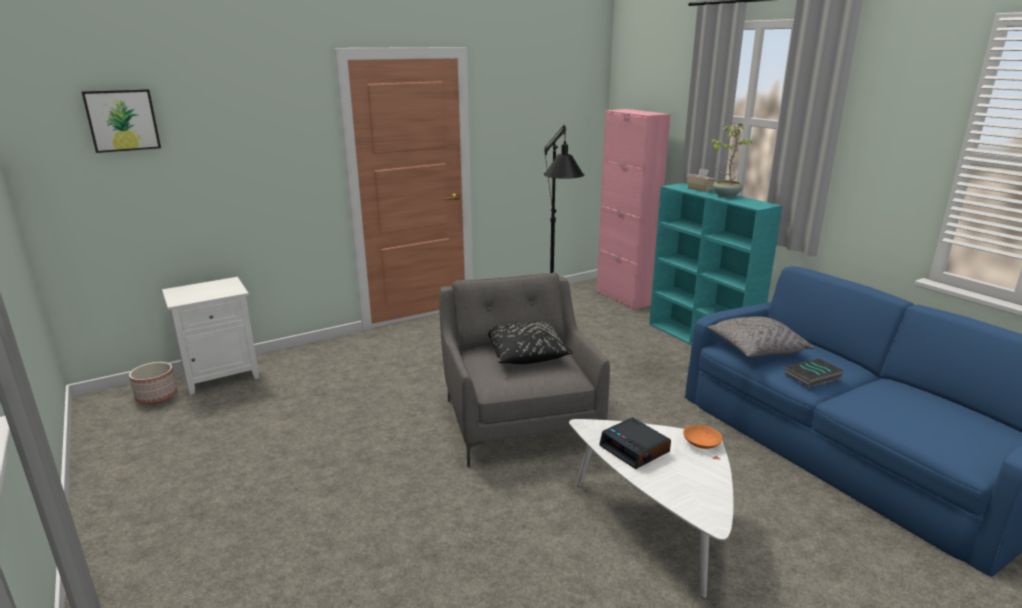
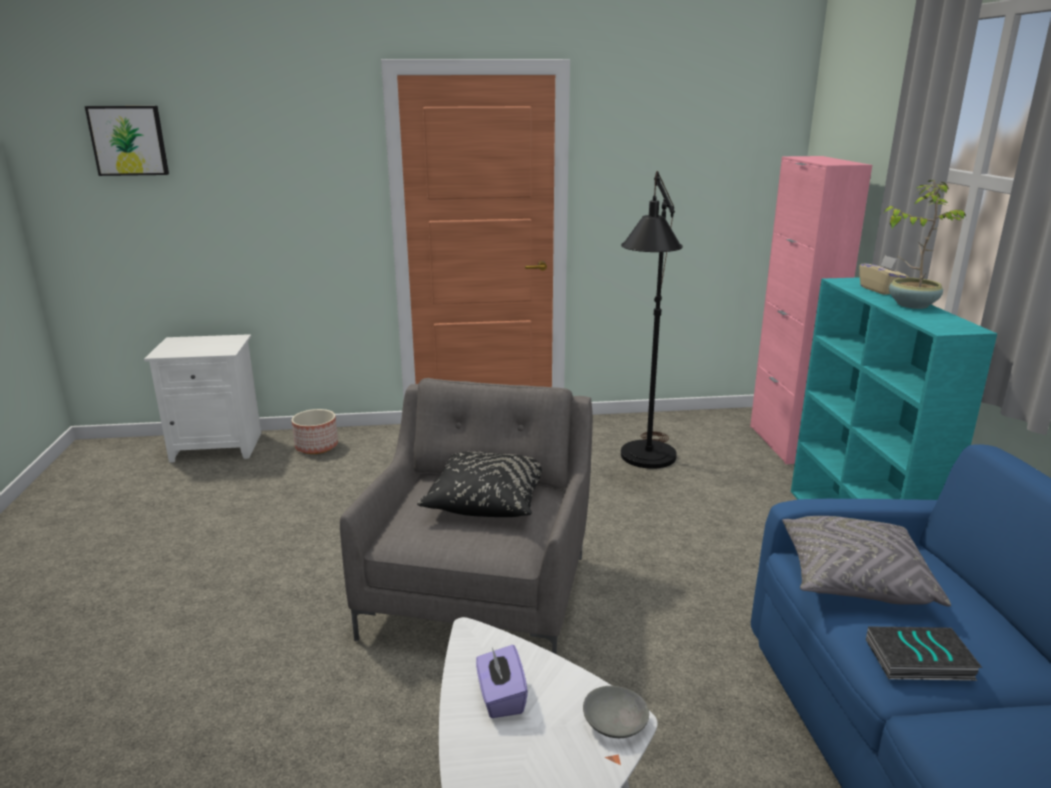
camera: 25 degrees right, 0 degrees up
(157, 396) = (141, 456): planter -> planter (317, 446)
(635, 449) = (501, 697): alarm clock -> purple tissue box
(702, 443) = (616, 723): orange bowl -> grey bowl

